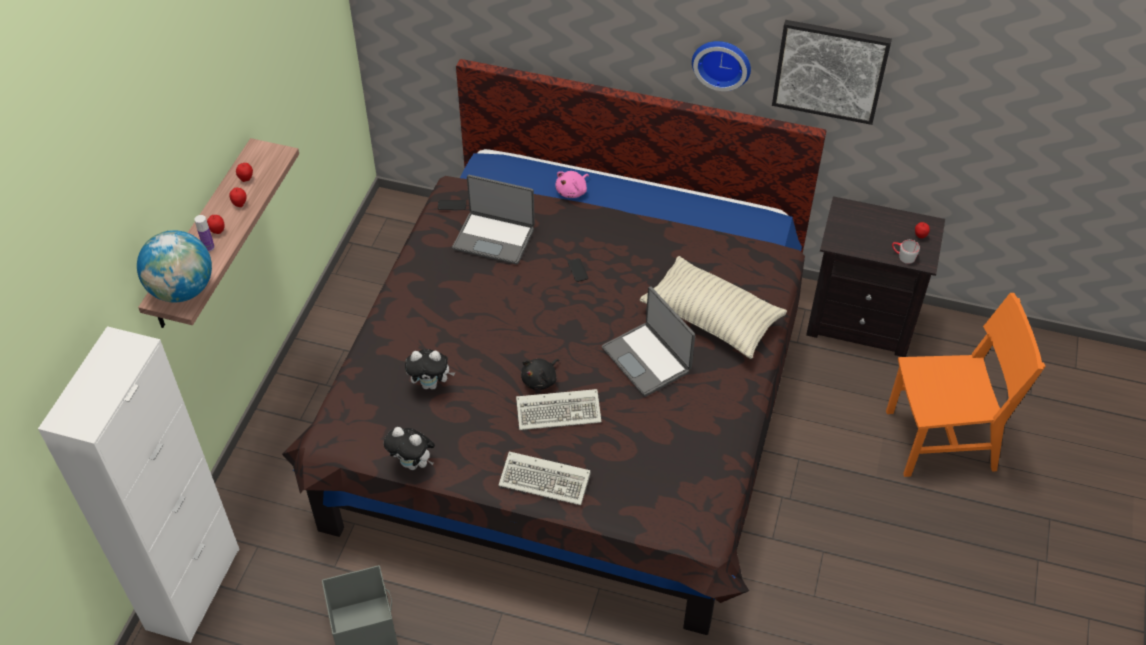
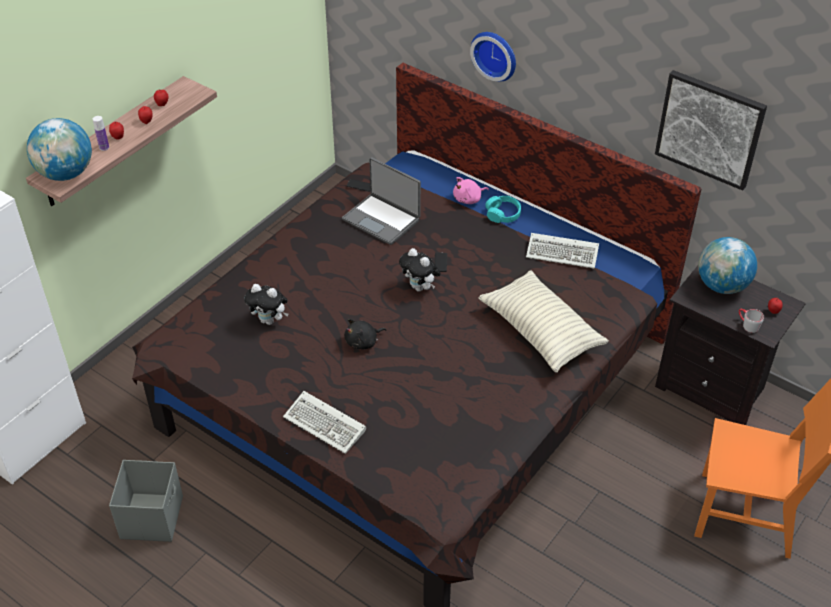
camera: 20 degrees right, 5 degrees down
(413, 464) = (222, 379): plush toy -> plush toy (420, 287)
(560, 411) = (367, 372): keyboard -> keyboard (564, 253)
(615, 199) = (503, 214): none -> turquoise headphones
(647, 359) = (465, 350): laptop -> none
(722, 62) = (616, 104): wall clock -> wall clock (495, 54)
(862, 222) = (722, 285): none -> globe

